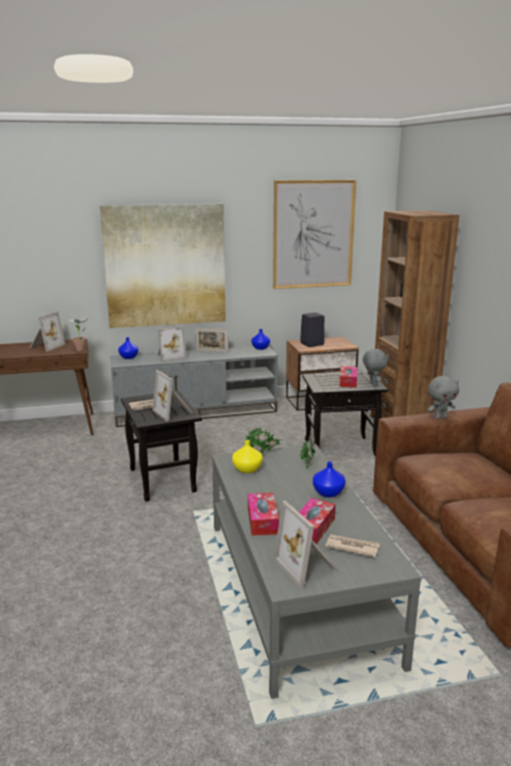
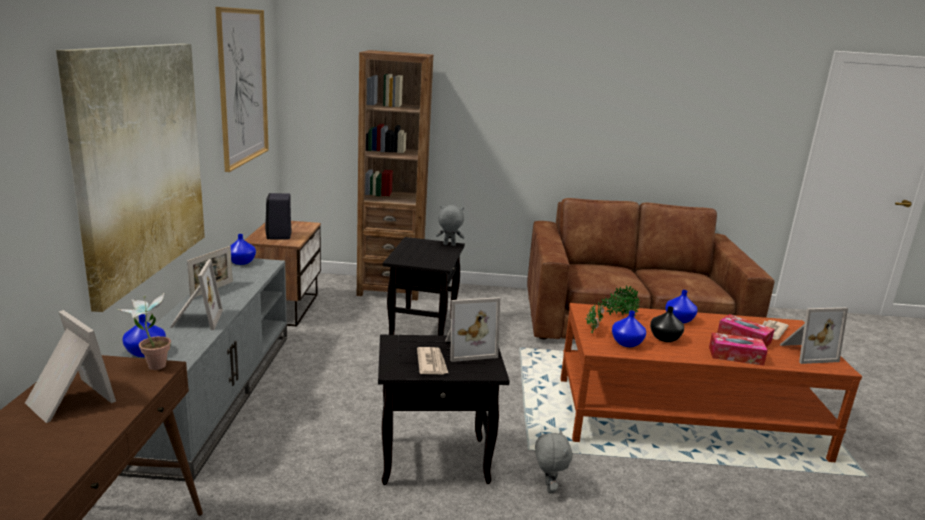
camera: 75 degrees left, 0 degrees up
(248, 469) = (627, 343): yellow vase -> blue vase
(273, 485) = (664, 338): none -> black vase
(296, 588) = (687, 417): grey coffee table -> brown coffee table
(348, 381) = (430, 251): tissue box -> none
(440, 417) = (556, 244): grey plush toy -> grey plush toy (548, 487)

